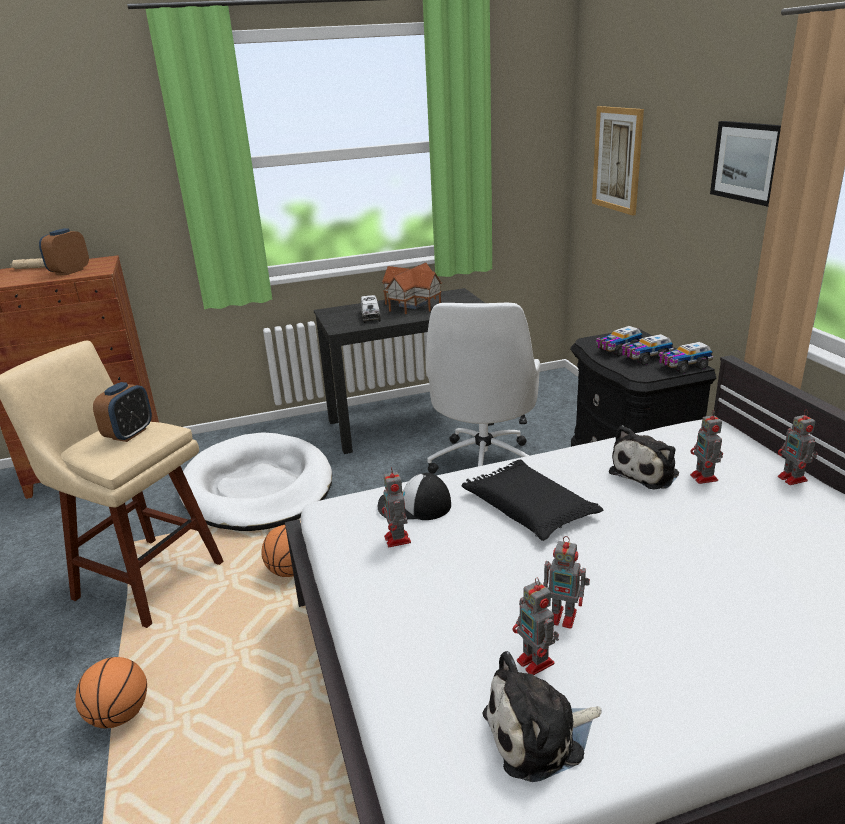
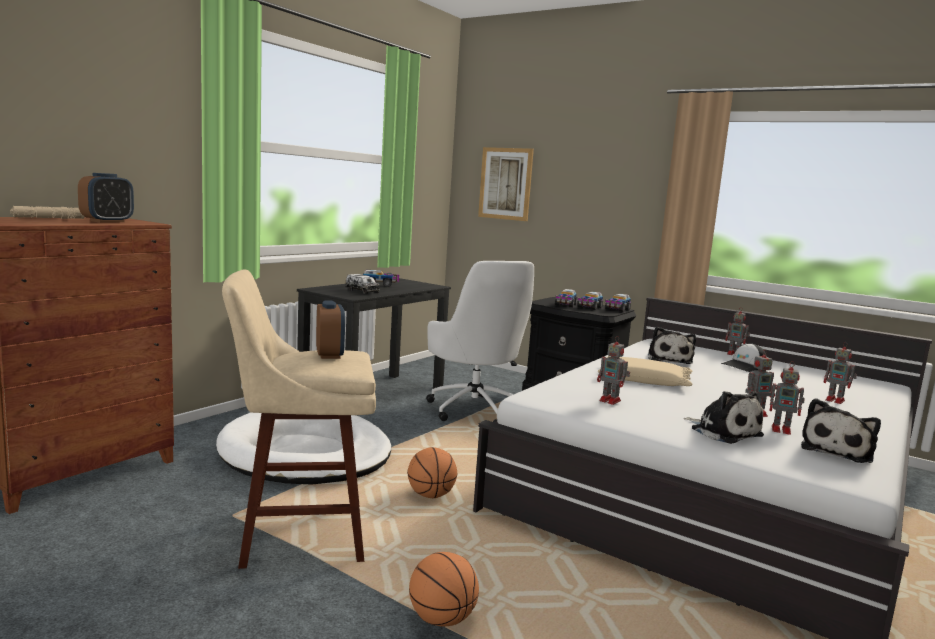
camera: 40 degrees left, 15 degrees down
(69, 272) = (107, 221): alarm clock -> alarm clock turned 135 degrees counterclockwise
(412, 304) = (380, 285): toy house -> toy truck
(414, 506) = (584, 386): cap -> cap (744, 366)
(441, 638) = (723, 432): none -> plush toy
(529, 506) = (644, 378): black pillow -> beige pillow
(704, 478) = (699, 358): toy robot -> toy robot (836, 400)
(748, 162) = (635, 178): picture -> none

